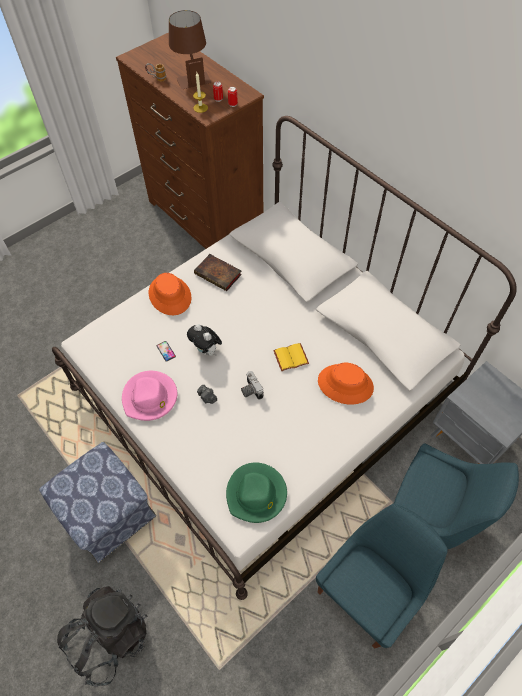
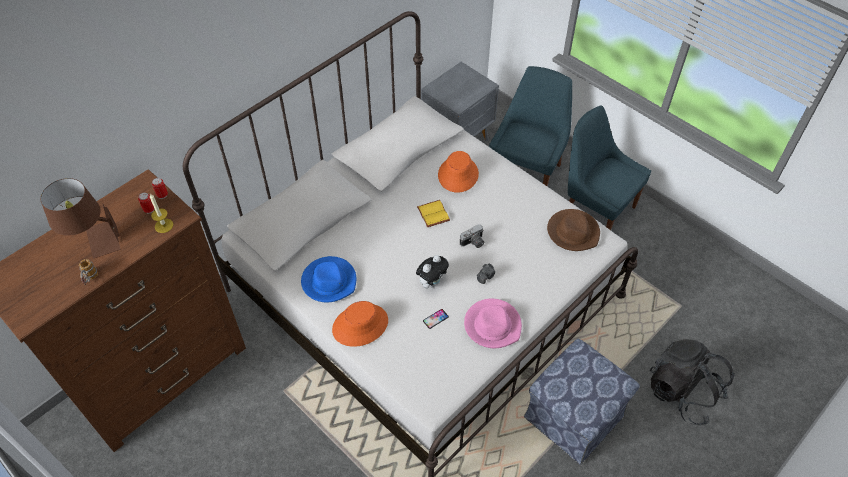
camera: 95 degrees left, 5 degrees down
(219, 274) = (329, 281): book -> blue hat
(256, 494) = (573, 232): green hat -> brown hat

